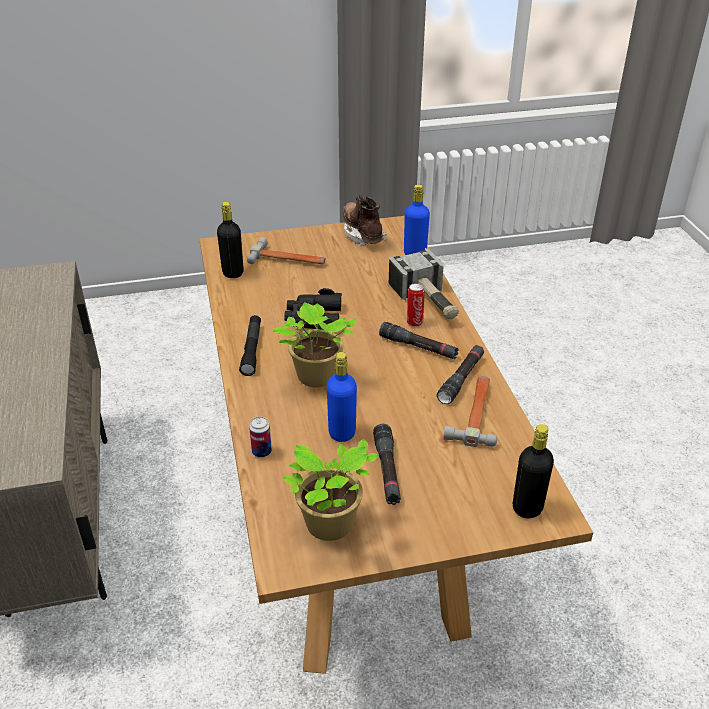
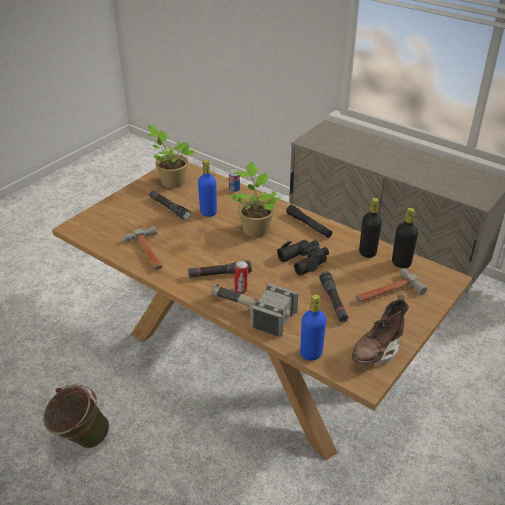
camera: 140 degrees right, 0 degrees up
(362, 234) = (376, 351): brown boot -> brown boot turned 105 degrees clockwise
(461, 379) = (174, 267): black flashlight -> black flashlight (333, 301)
(527, 508) = (89, 224): black bottle -> black bottle (367, 252)
(605, 531) = (80, 440): none -> green bucket

